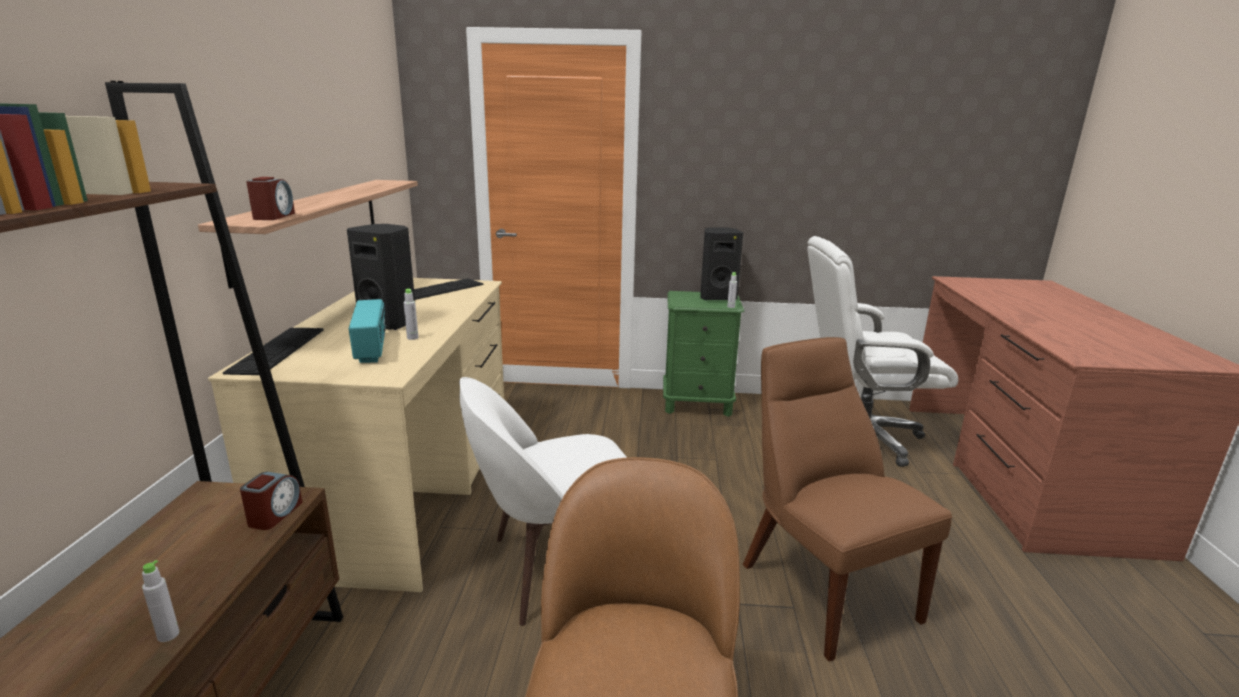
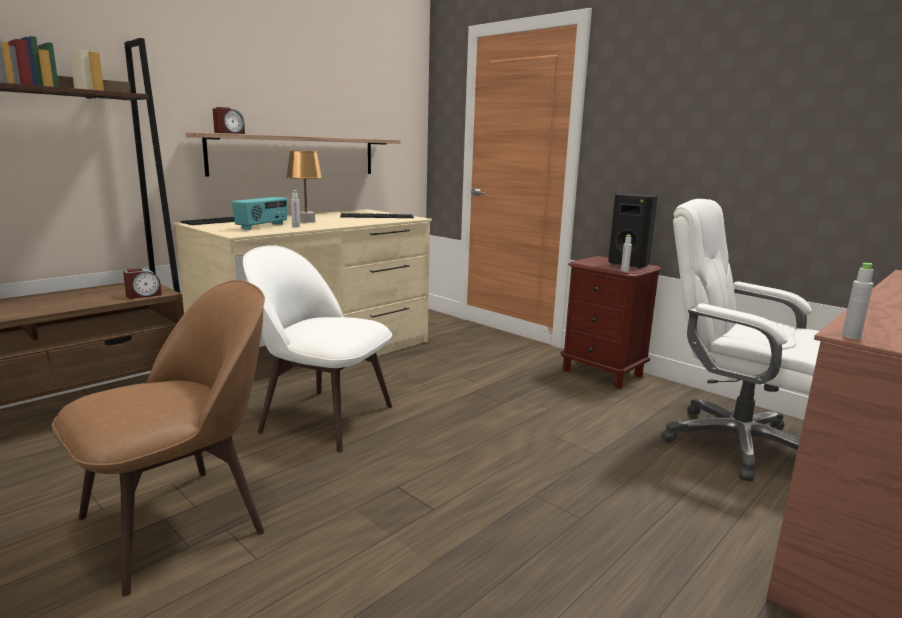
camera: 40 degrees right, 5 degrees down
(168, 635) = (30, 313): grey bottle -> grey bottle (851, 336)
(390, 322) = (306, 221): black speaker -> brown table lamp
(697, 404) = (602, 373): green nightstand -> brown nightstand
(822, 587) = (481, 510): brown chair -> none

